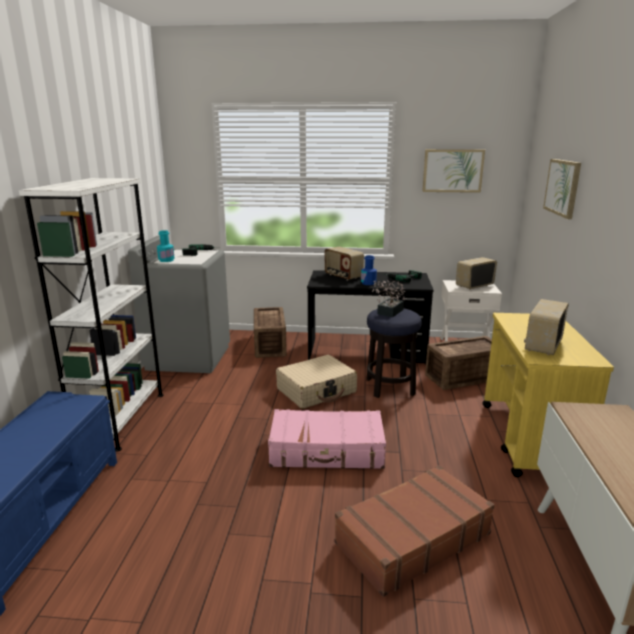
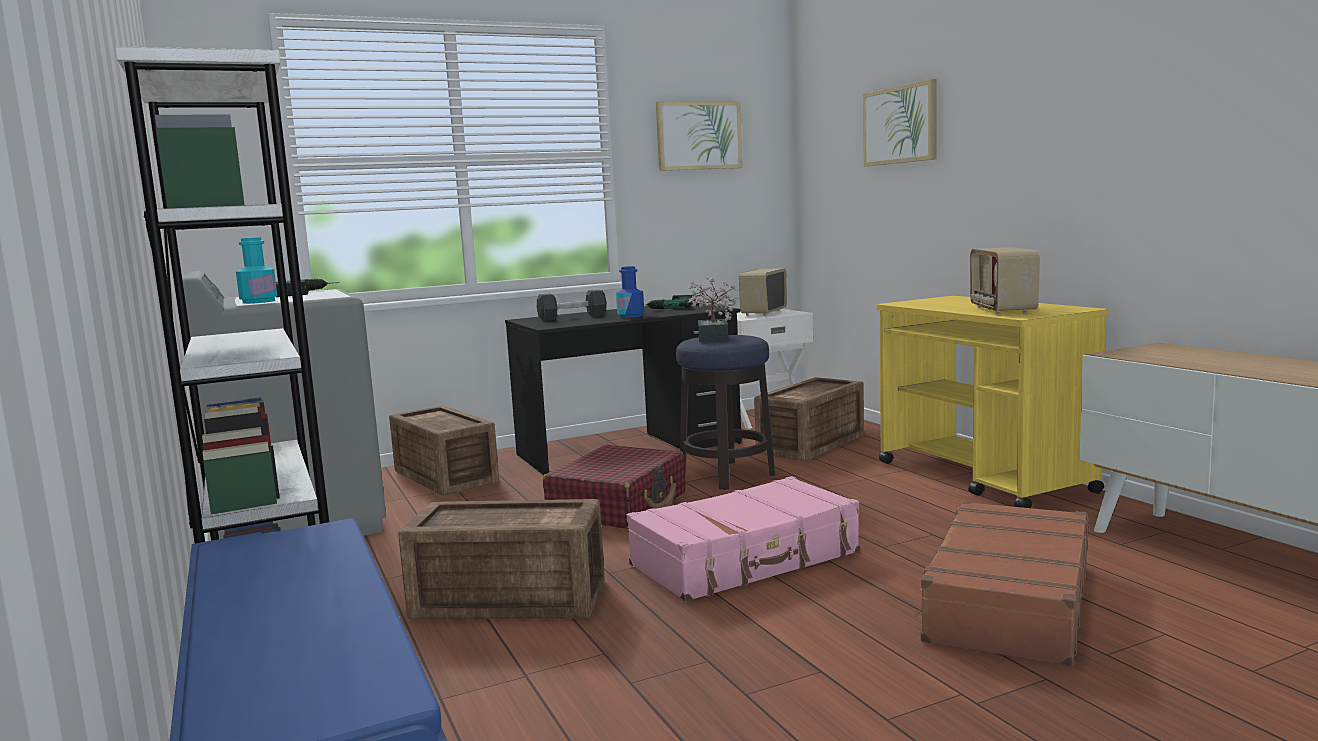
camera: 30 degrees left, 10 degrees down
(209, 433) = (507, 598): none -> crate
(316, 391) = (619, 505): beige suitcase -> red suitcase
(343, 276) = (572, 317): radio -> black dumbbell

